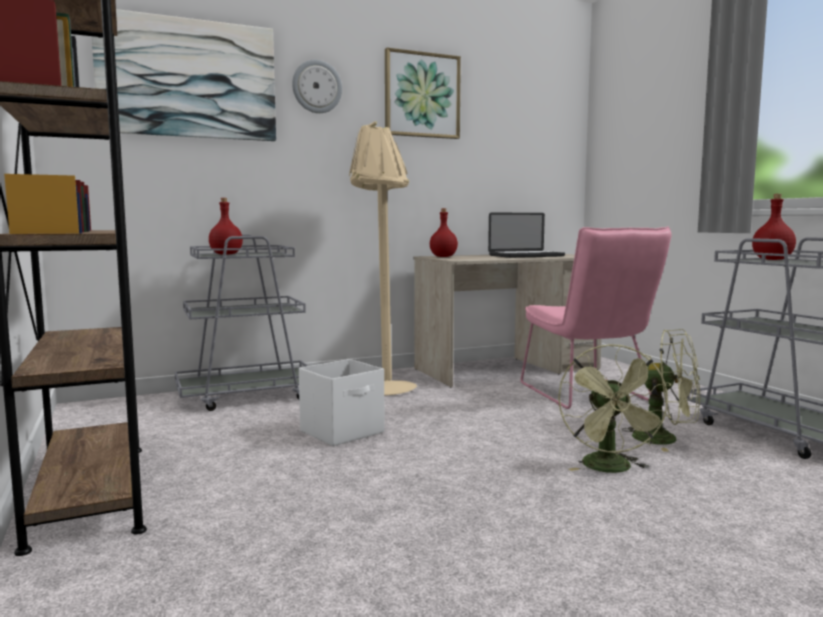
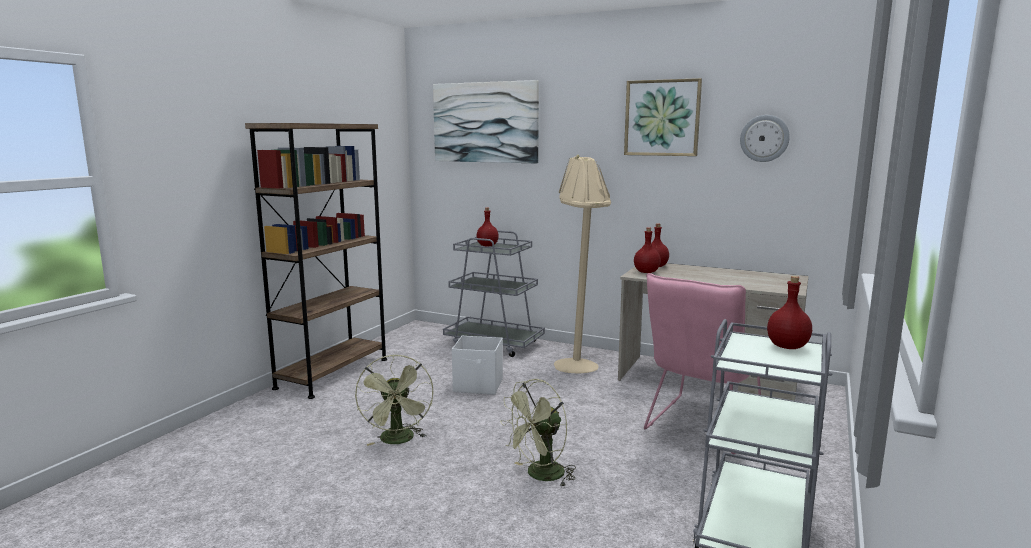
camera: 50 degrees right, 5 degrees up
(317, 87) = (570, 119): wall clock -> wall clock (764, 138)
(458, 258) = (647, 272): none -> red bottle
(526, 256) = (732, 278): laptop -> none
(665, 439) = (639, 481): green fan -> green fan (398, 441)

